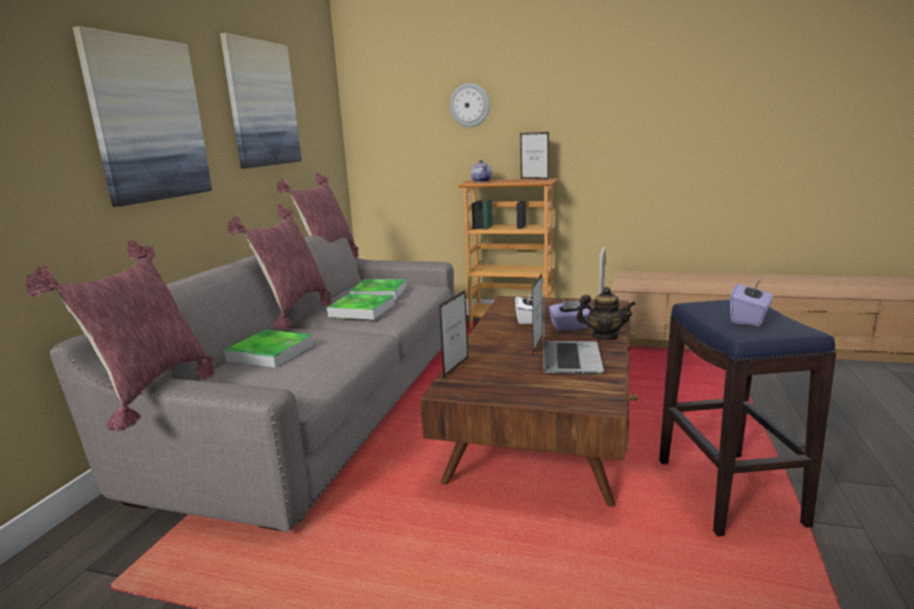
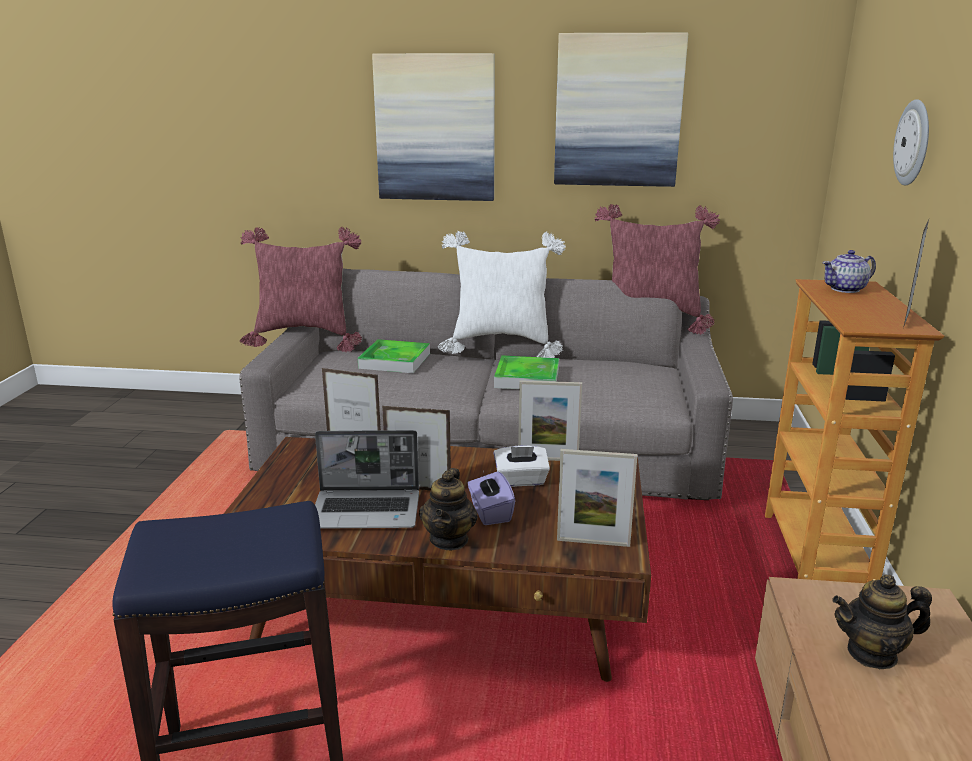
camera: 80 degrees right, 5 degrees up
(291, 318) = (501, 352): red pillow -> white pillow
(379, 293) = (599, 378): tray -> none
(497, 313) = (548, 459): none -> picture frame
(663, 283) = (872, 653): none -> teapot
(749, 319) = (212, 542): purple tissue box -> none

